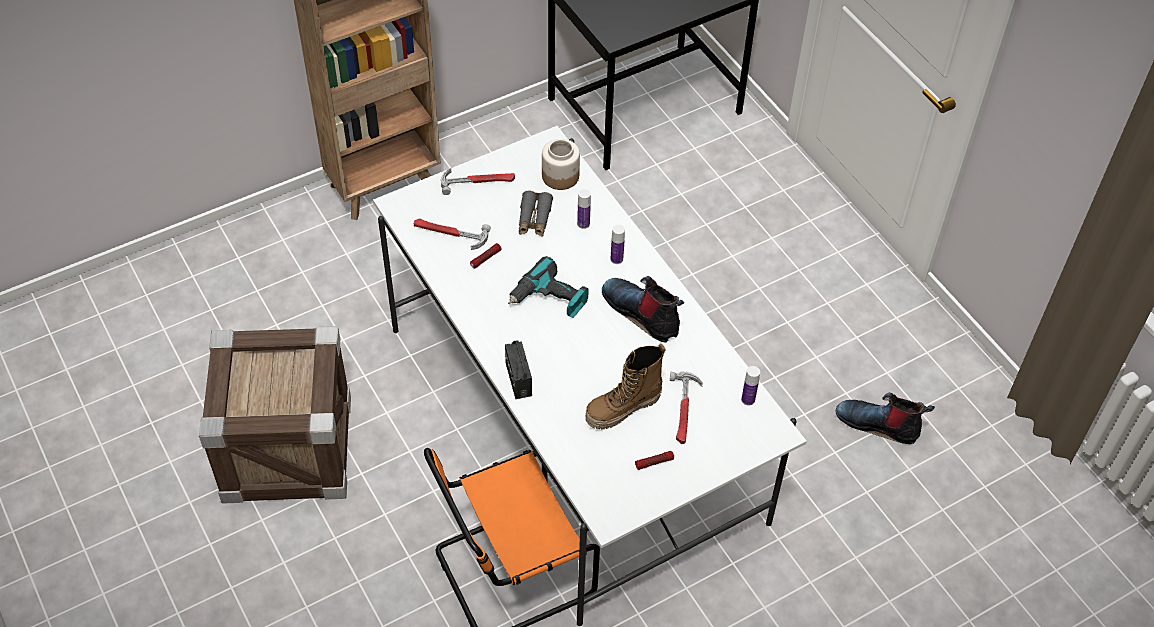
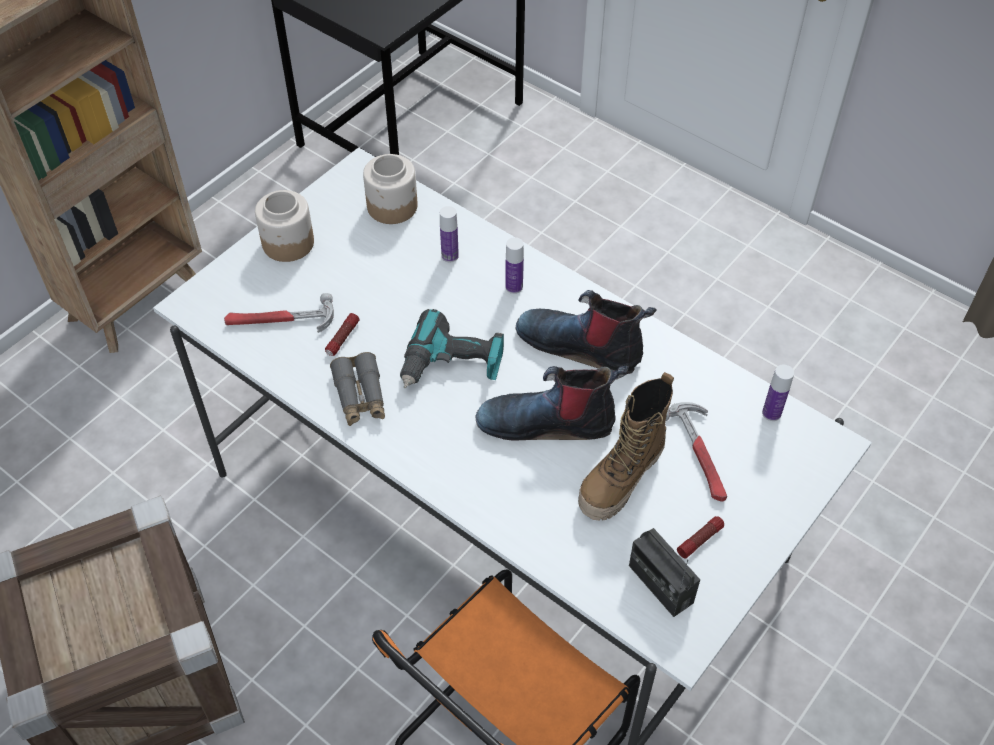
camera: 20 degrees left, 0 degrees up
(478, 181) = (287, 243): hammer -> jar
(518, 379) = (462, 487): radio -> radio (660, 584)
(534, 219) = (383, 269): grey binoculars -> grey binoculars (360, 396)
(879, 424) = (844, 397): boot -> boot (548, 421)

